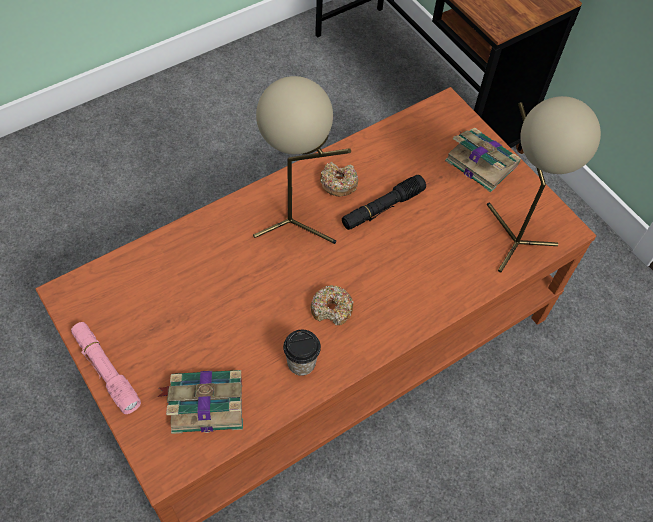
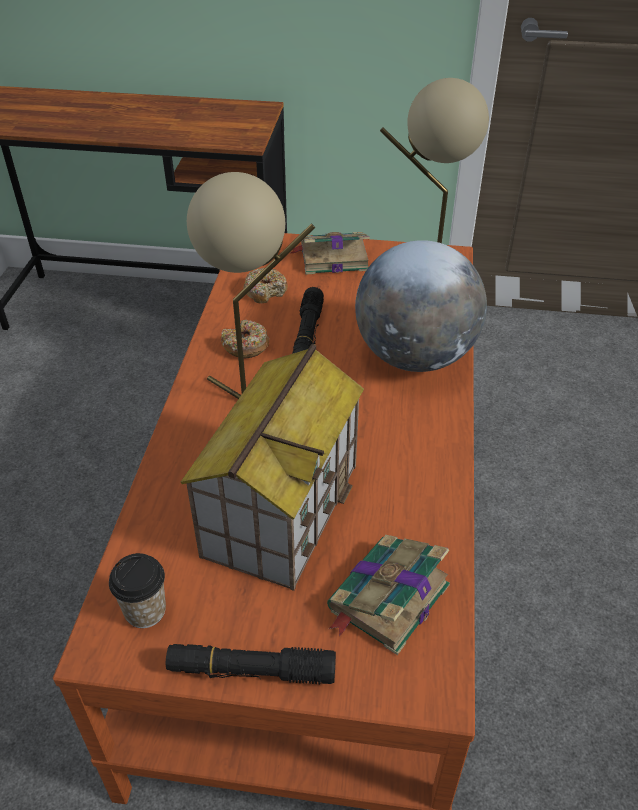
camera: 45 degrees left, 15 degrees down
(106, 370) = (251, 670): pink flashlight -> black flashlight
(223, 303) = (281, 508): none -> toy house
(301, 363) = (415, 490): cup -> cup (145, 611)
(331, 309) = (377, 432): donut -> donut (265, 291)
(425, 282) = (415, 357): none -> globe

